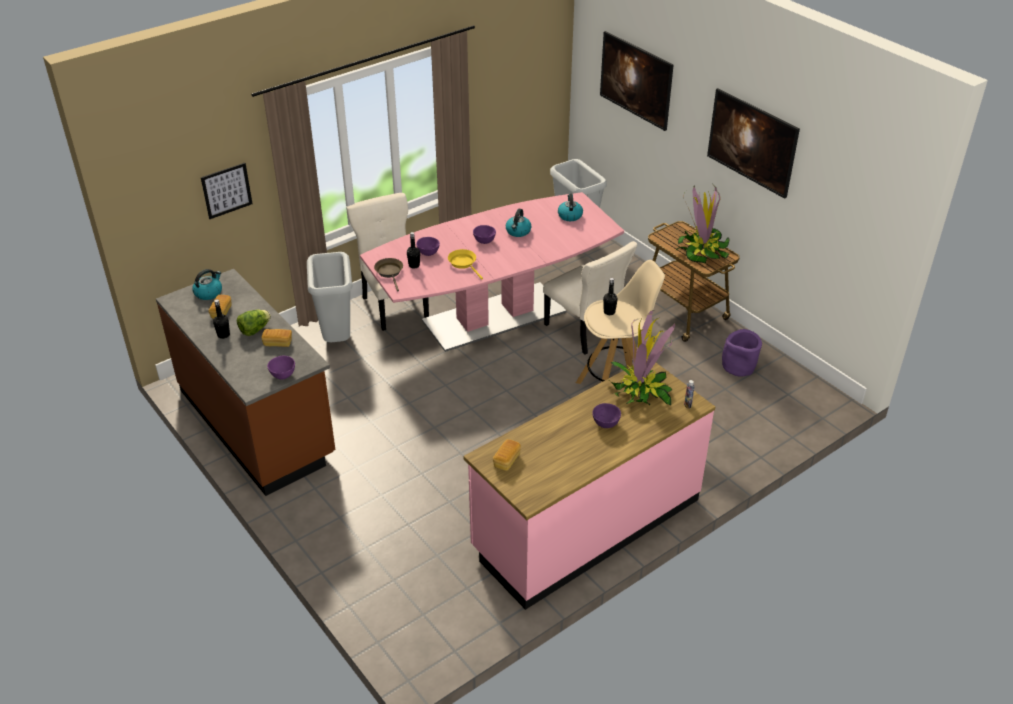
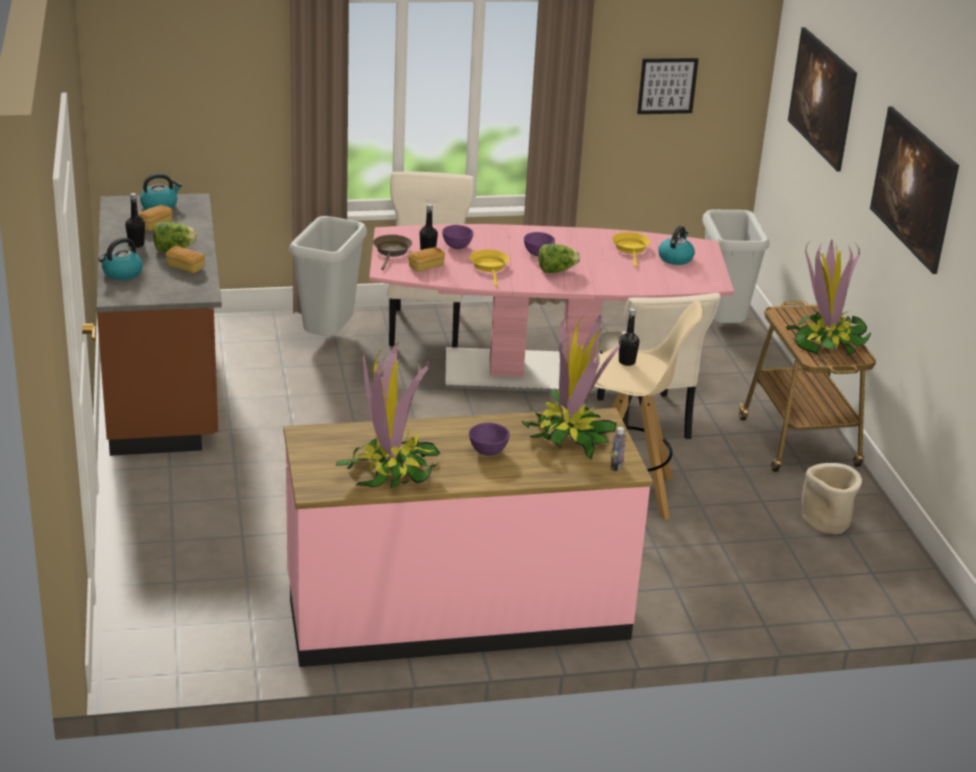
camera: 25 degrees right, 10 degrees down
(226, 190) = (228, 94): picture -> picture (667, 85)
(283, 375) = (161, 296): purple bowl -> none
(506, 460) = (329, 446): bread -> bread (426, 267)
(507, 251) = (556, 270): none -> lettuce
(518, 231) = (591, 256): kettle -> kettle (122, 273)
(537, 217) = (631, 249): none -> yellow frying pan
(561, 464) = (391, 470): none -> potted plant
(738, 367) = (826, 522): purple planter -> beige planter

